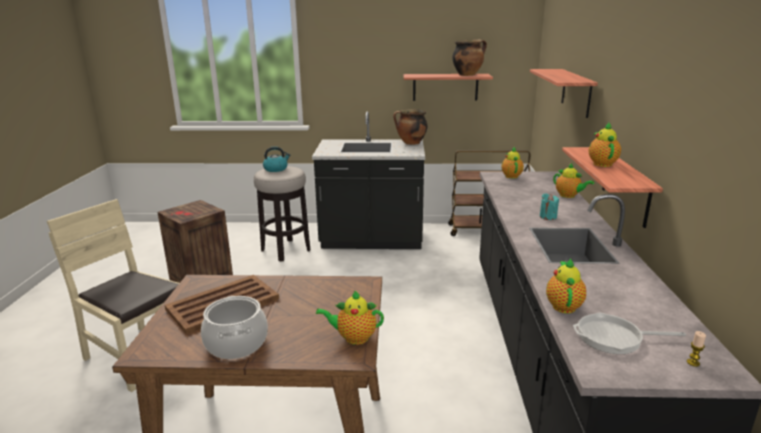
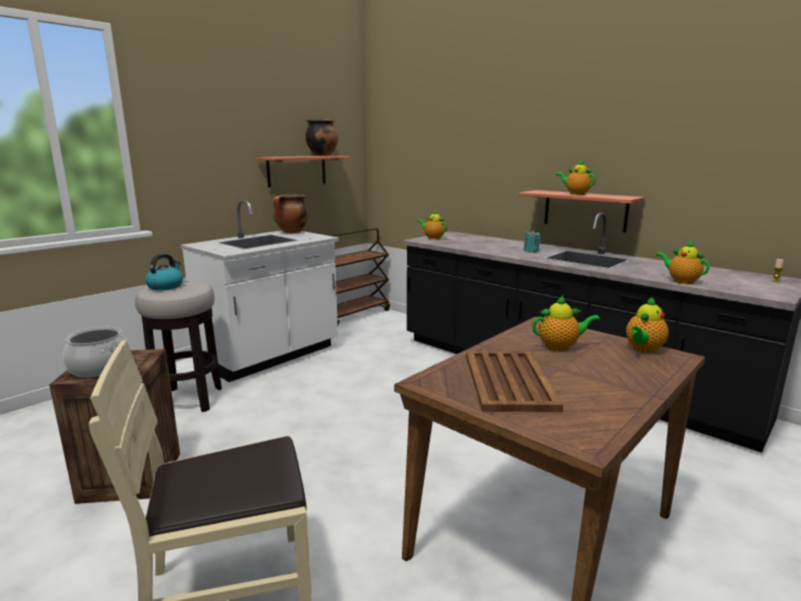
camera: 50 degrees left, 5 degrees down
(237, 343) = (610, 392): cooking pot -> cooking pot (100, 368)
(371, 241) = (271, 356): black counter -> white counter
(569, 196) = (502, 240): teapot -> teapot (560, 347)
(576, 92) = (467, 156): shelf -> none
(614, 338) = (735, 284): frying pan -> none

